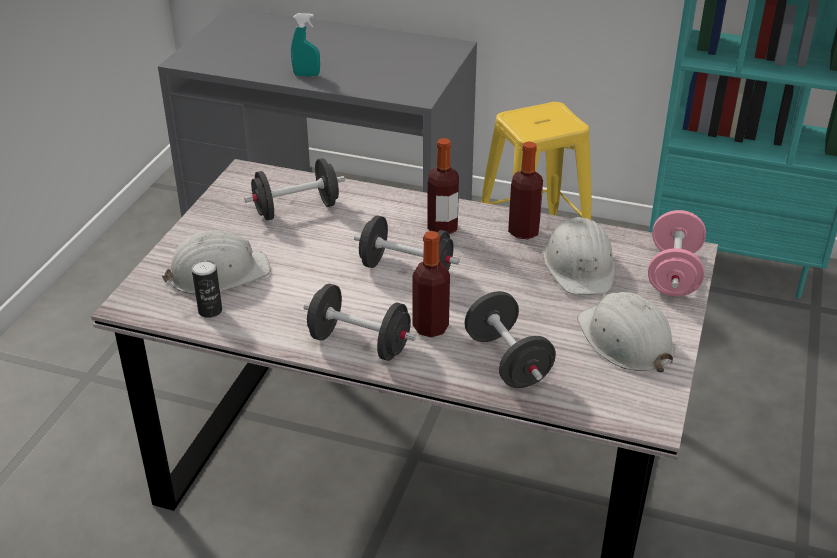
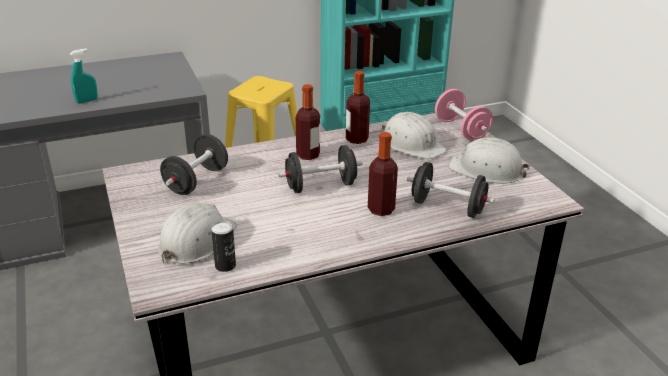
camera: 40 degrees left, 5 degrees down
(359, 344) = (353, 237): black dumbbell -> none

